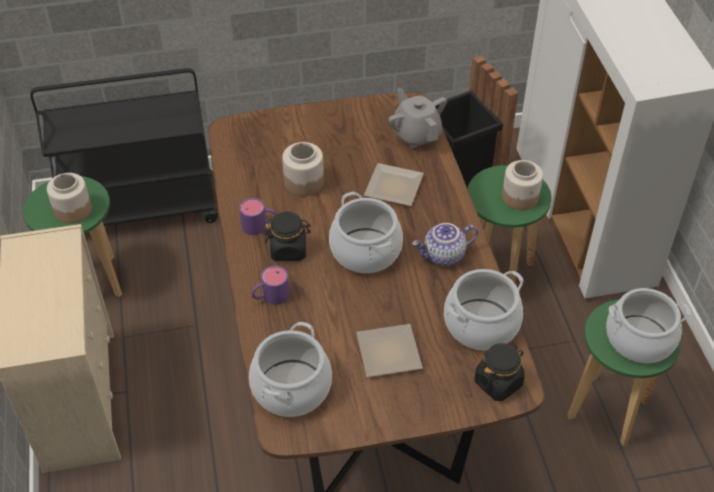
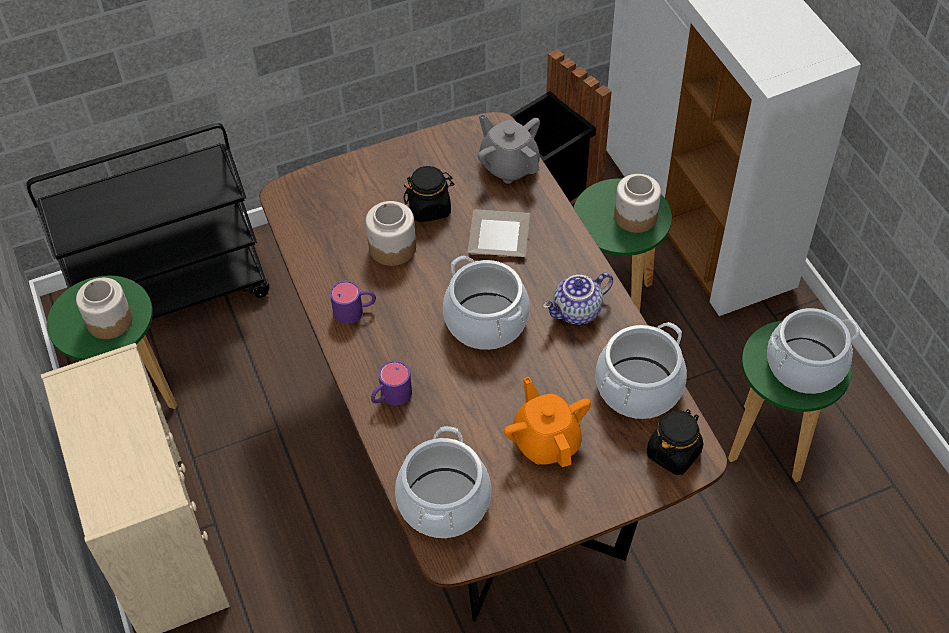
camera: 10 degrees left, 5 degrees up
(288, 250) = (397, 335): black jar -> black jar (429, 208)
(391, 354) = (546, 441): plate -> orange teapot

